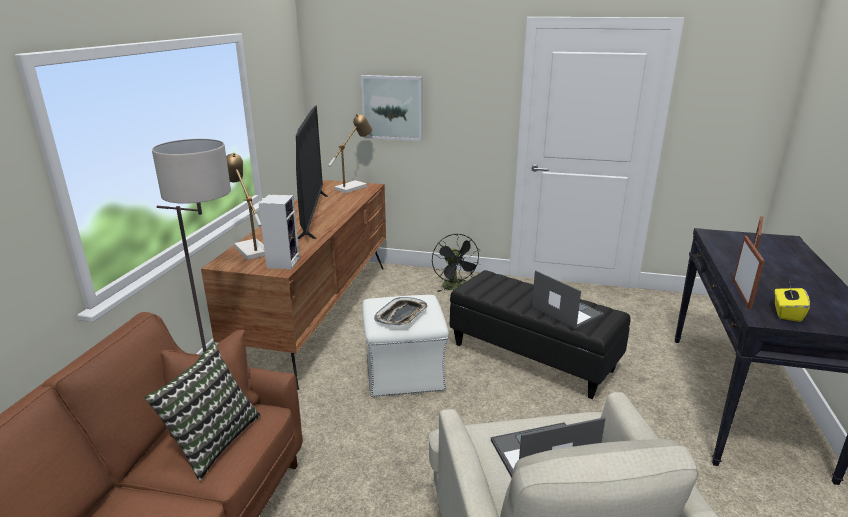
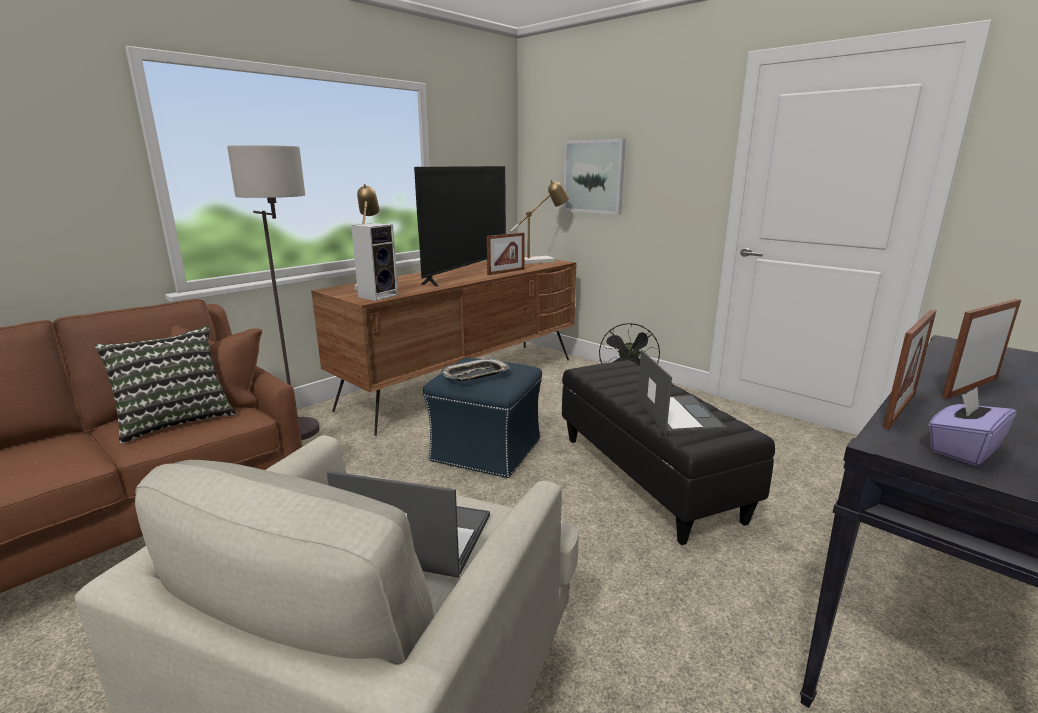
camera: 30 degrees right, 5 degrees down
(345, 207) = (506, 272): none -> picture frame
(403, 373) = (485, 450): white ottoman -> blue ottoman
(786, 313) = (962, 450): yellow tissue box -> purple tissue box

